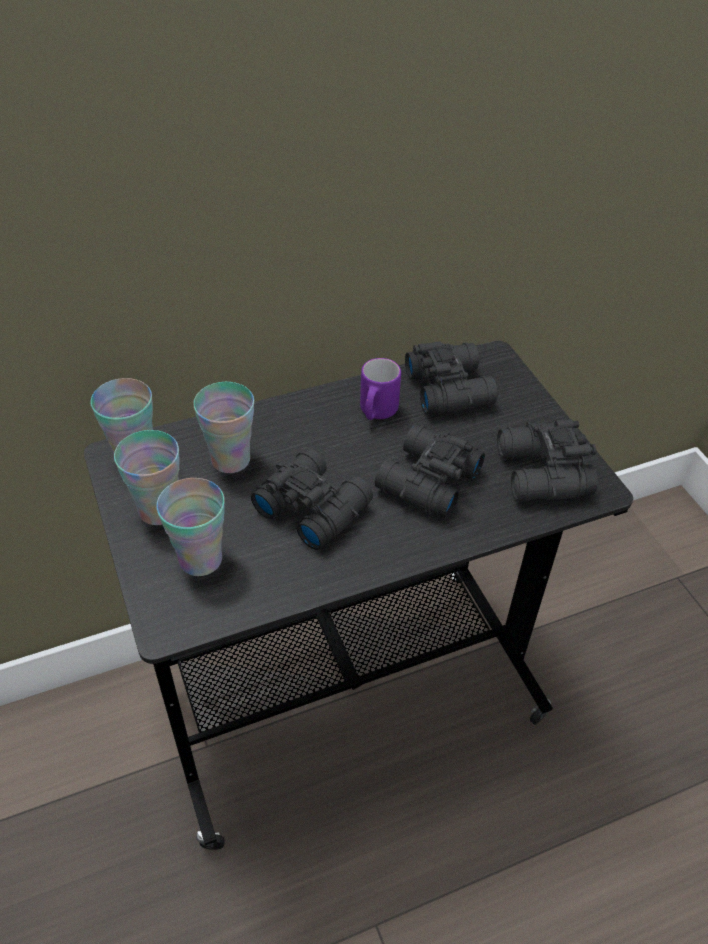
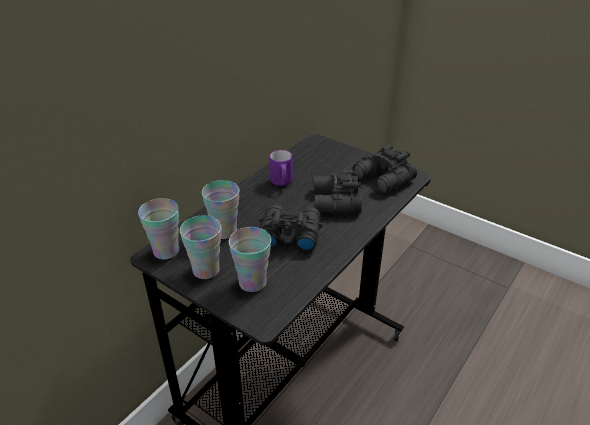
camera: 30 degrees left, 10 degrees down
(450, 387) = (307, 160): black binoculars -> none

